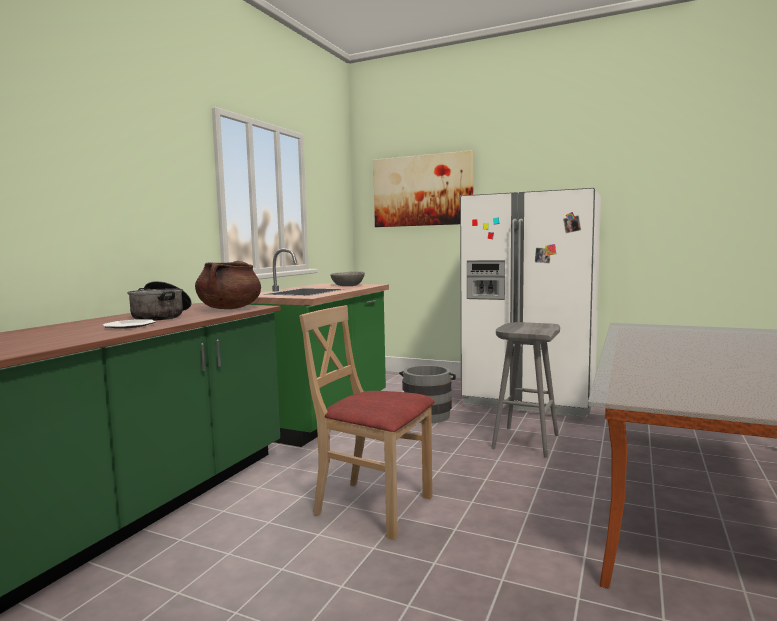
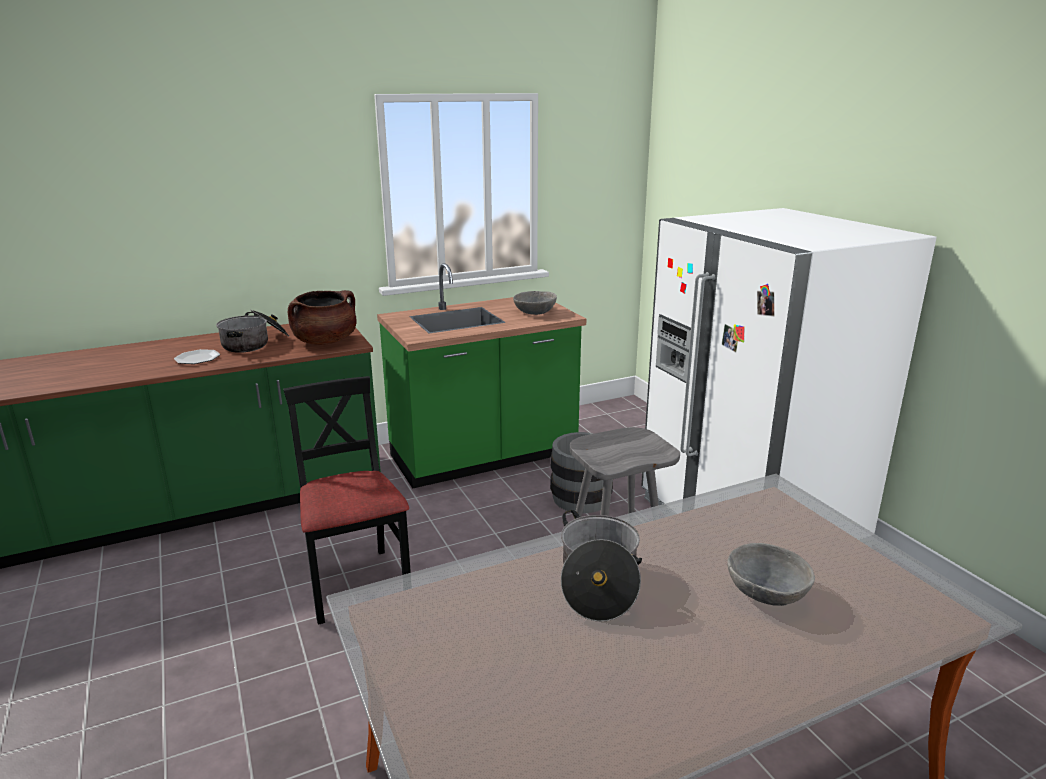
camera: 40 degrees right, 15 degrees up
(373, 507) = (357, 584): beige chair -> black chair
(422, 190) = (716, 171): picture -> none
(675, 358) = (598, 581): none -> cooking pot
(729, 343) = (765, 592): none -> grey bowl

